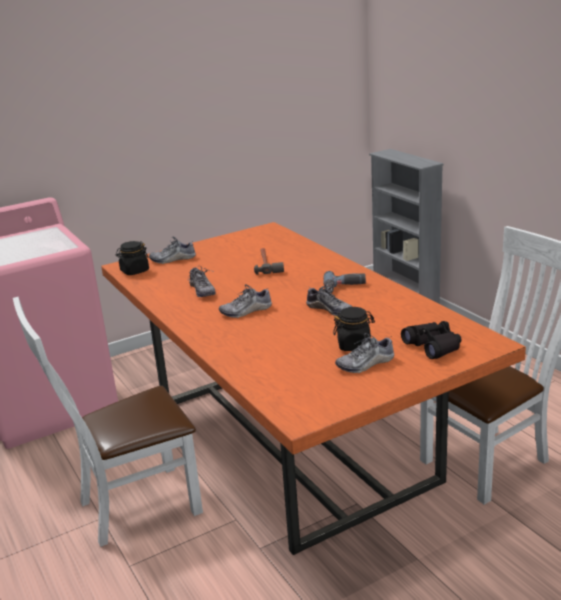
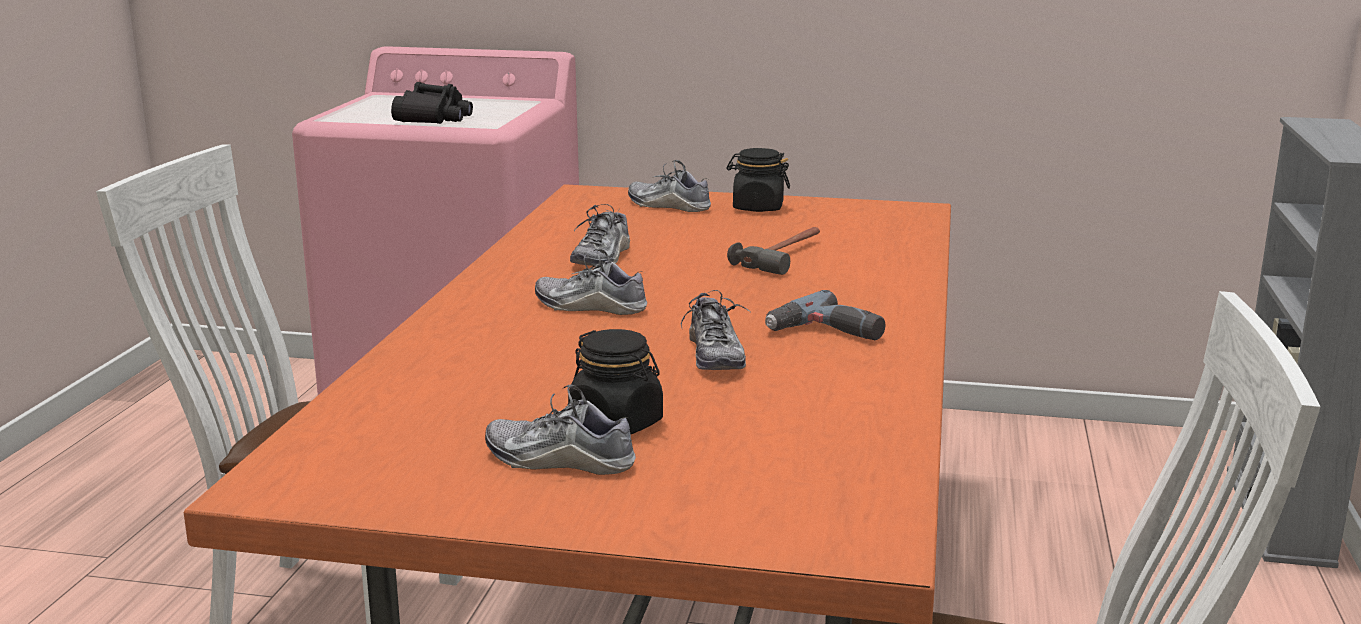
camera: 40 degrees right, 5 degrees down
(134, 271) = (582, 203): black jar -> black jar (757, 207)
(433, 346) = (741, 491): black binoculars -> black binoculars (434, 118)

